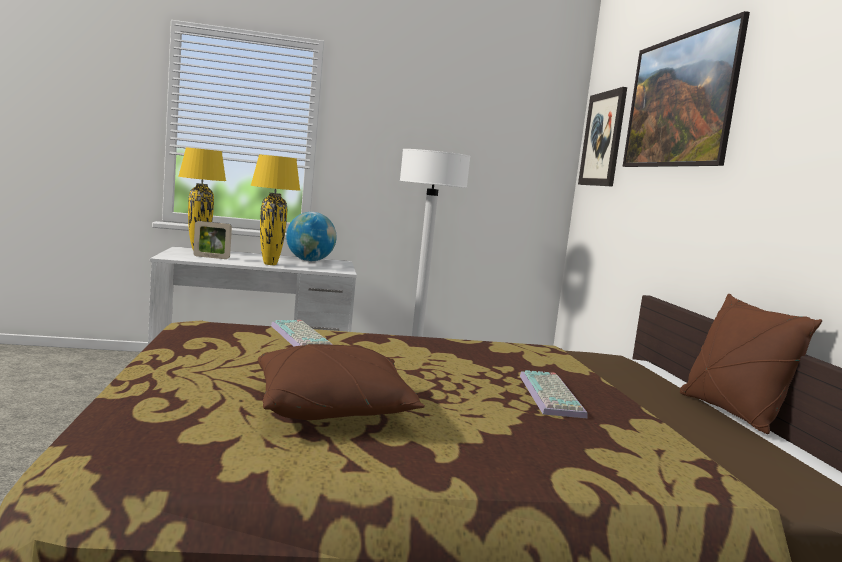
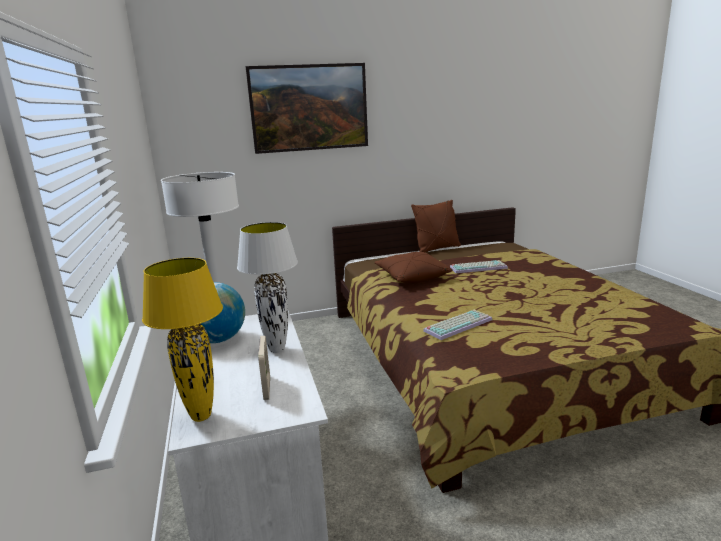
camera: 95 degrees left, 10 degrees up
(270, 264) = (277, 349): yellow table lamp -> white table lamp
(333, 408) = (568, 298): brown pillow -> brown pillow (412, 277)
(603, 139) = (202, 133): picture -> none

